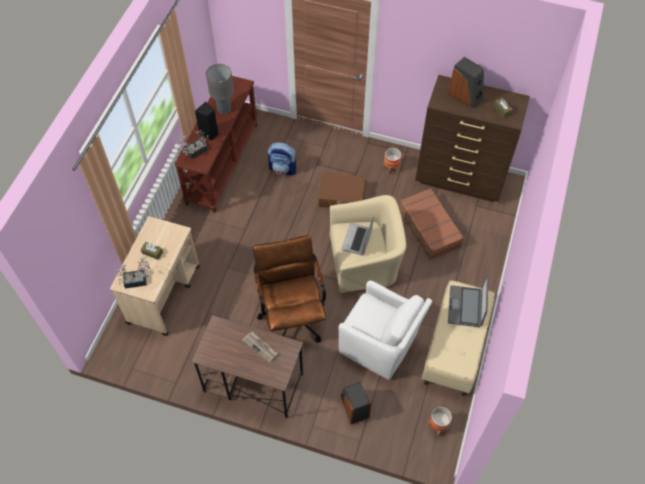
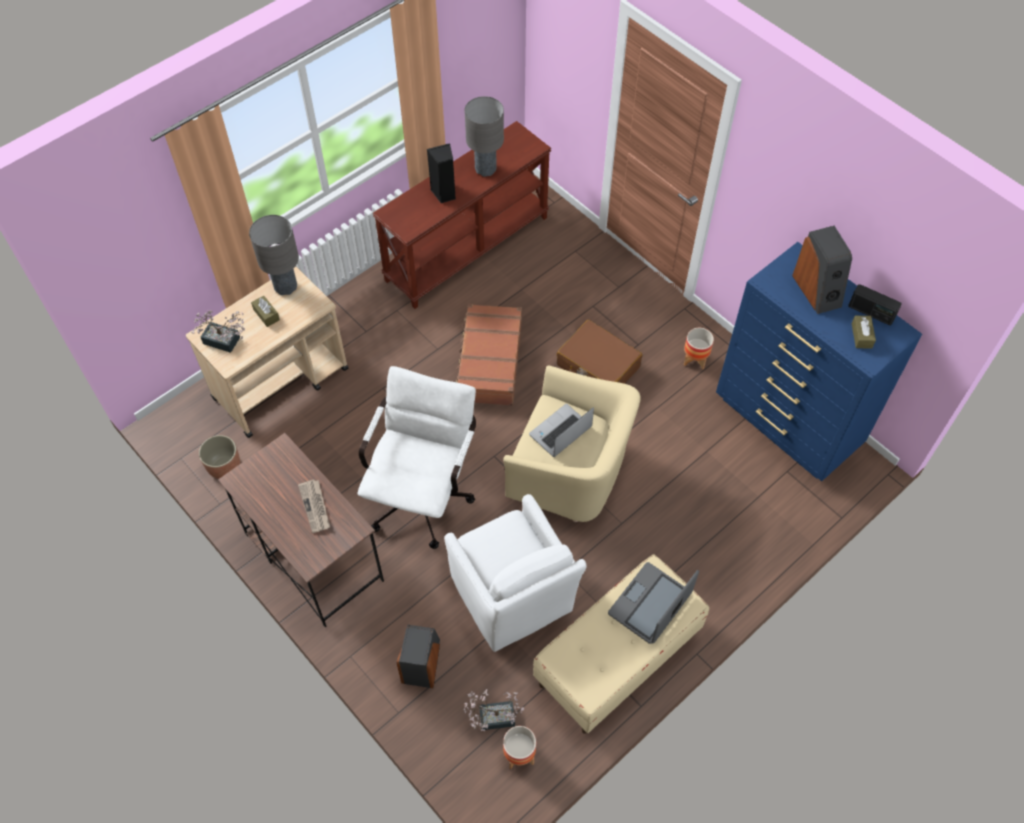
camera: 30 degrees right, 0 degrees up
(152, 231) = (285, 287): none -> grey table lamp
(163, 360) = (224, 466): none -> planter
(194, 151) = (408, 208): potted plant -> potted plant (492, 717)
(283, 169) = (542, 292): backpack -> none
(292, 314) = (423, 493): brown office chair -> white office chair
(428, 228) = (693, 470): brown suitcase -> brown suitcase (489, 362)
(460, 179) = (787, 423): brown dresser -> blue dresser
(498, 96) = (871, 312): none -> radio

